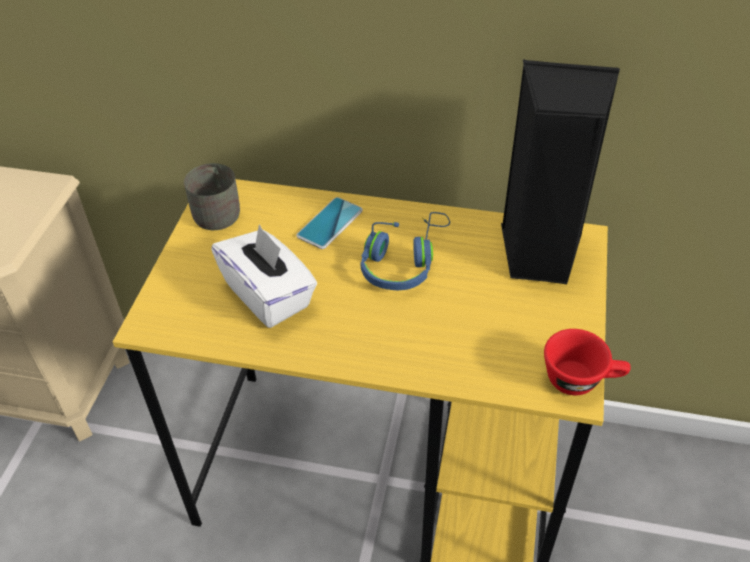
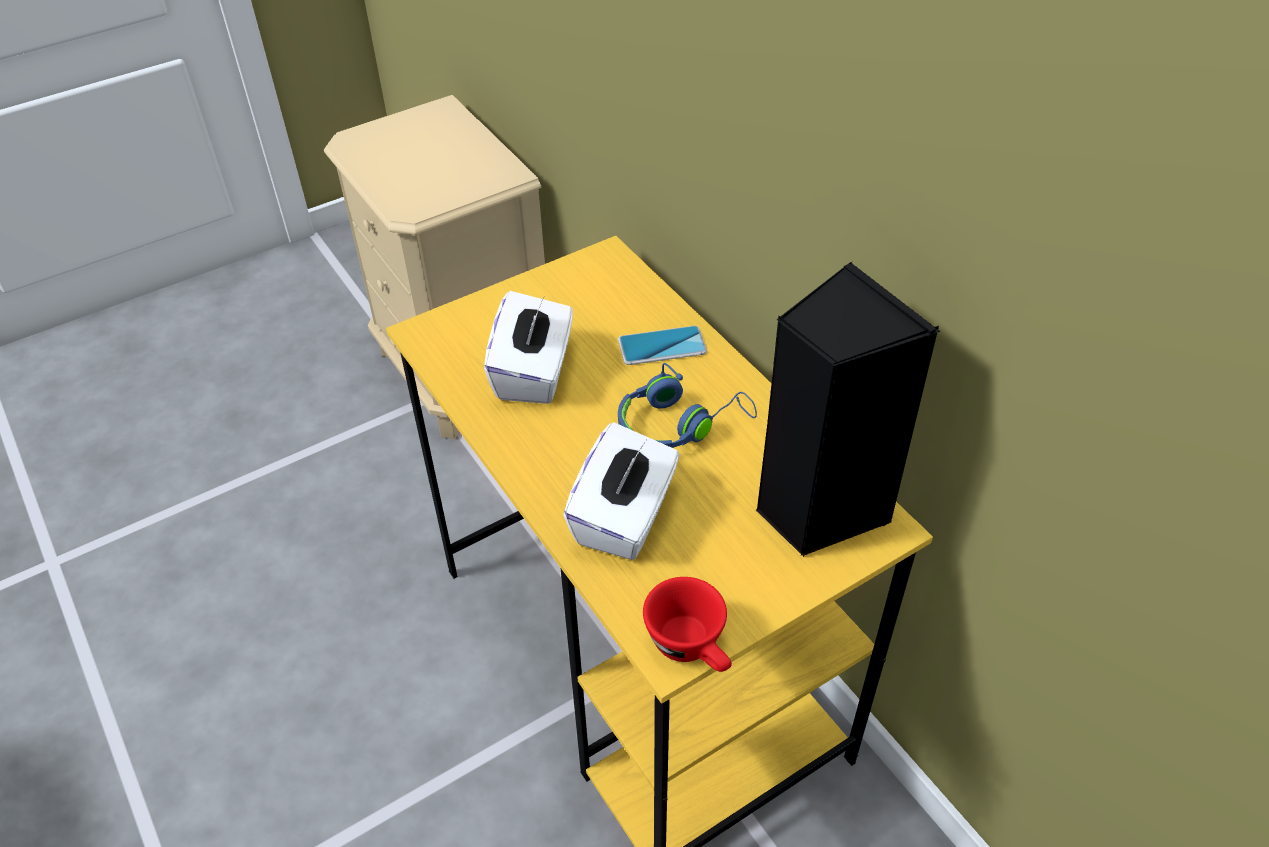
camera: 45 degrees right, 0 degrees up
(219, 210) = (588, 274): grey mug -> none
(447, 339) = (625, 517): none -> white tissue box

